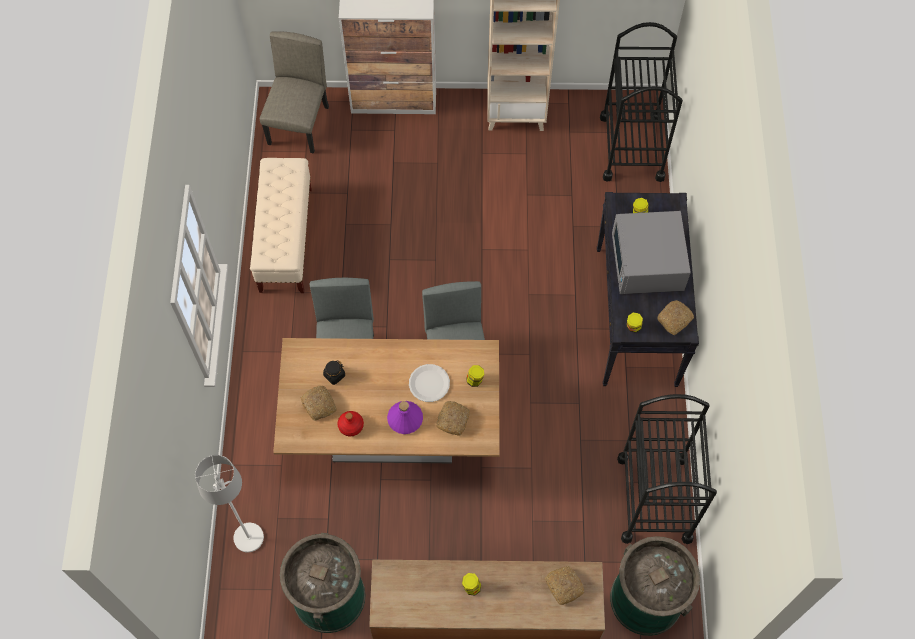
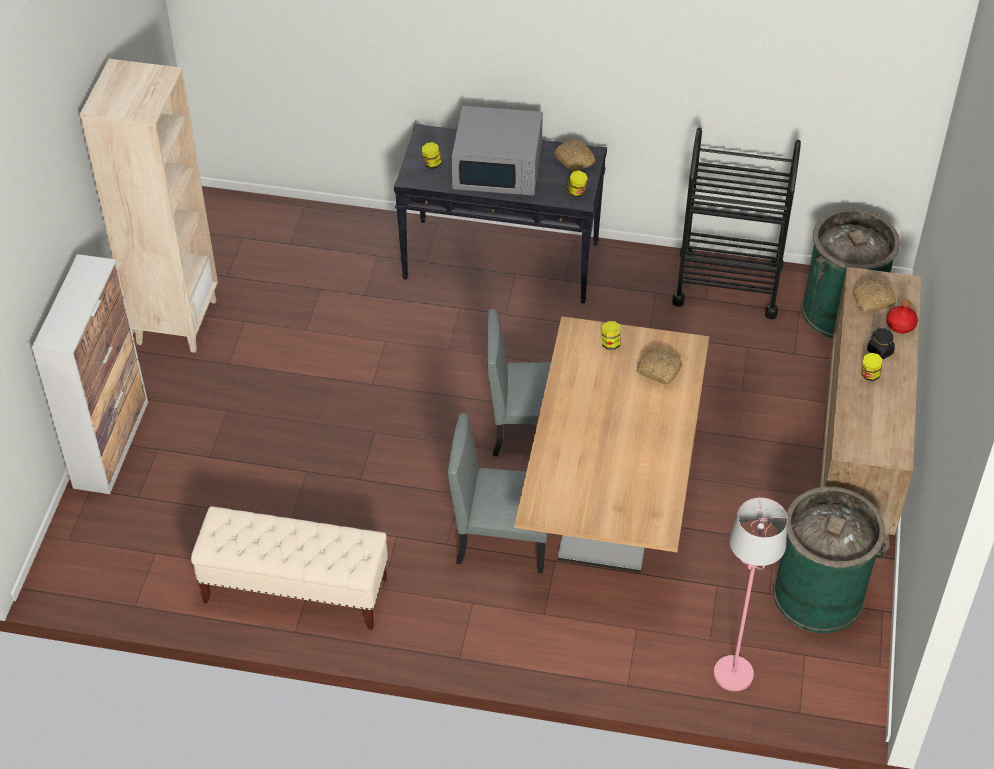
camera: 80 degrees left, 15 degrees down
(248, 537) = (733, 674): white floor lamp -> pink floor lamp
(299, 125) = (107, 556): beige chair -> none
(319, 405) = (618, 494): bread -> none
(334, 375) = (580, 475): black jar -> black jar (880, 352)
(351, 425) = (652, 466): red bottle -> red bottle (900, 325)
(405, 418) = (650, 413): purple bottle -> none
(429, 383) = (607, 386): white plate -> none
(632, 147) = (271, 225): black cart -> none

